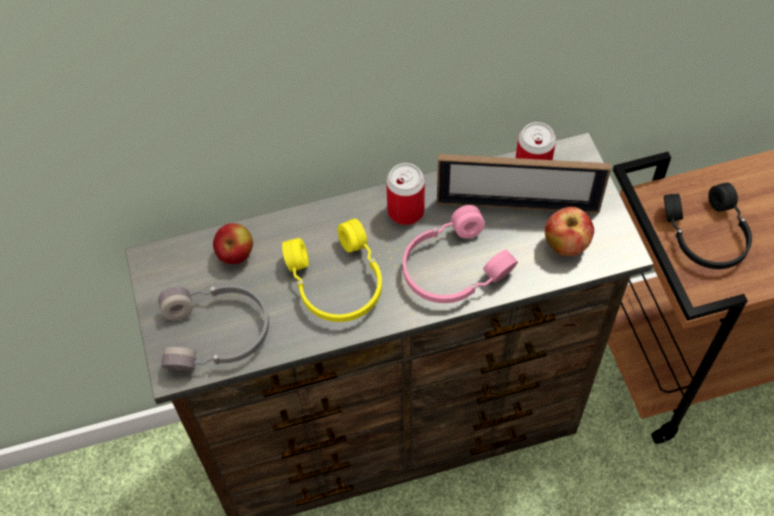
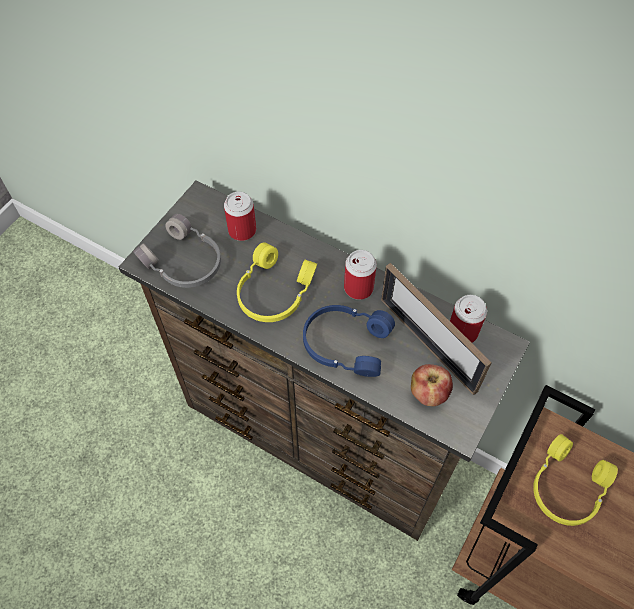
camera: 45 degrees right, 0 degrees up
(236, 254) = (242, 230): apple -> can
(452, 267) = (345, 343): pink headphones -> blue headphones
(705, 235) = (565, 487): black headphones -> yellow headphones

